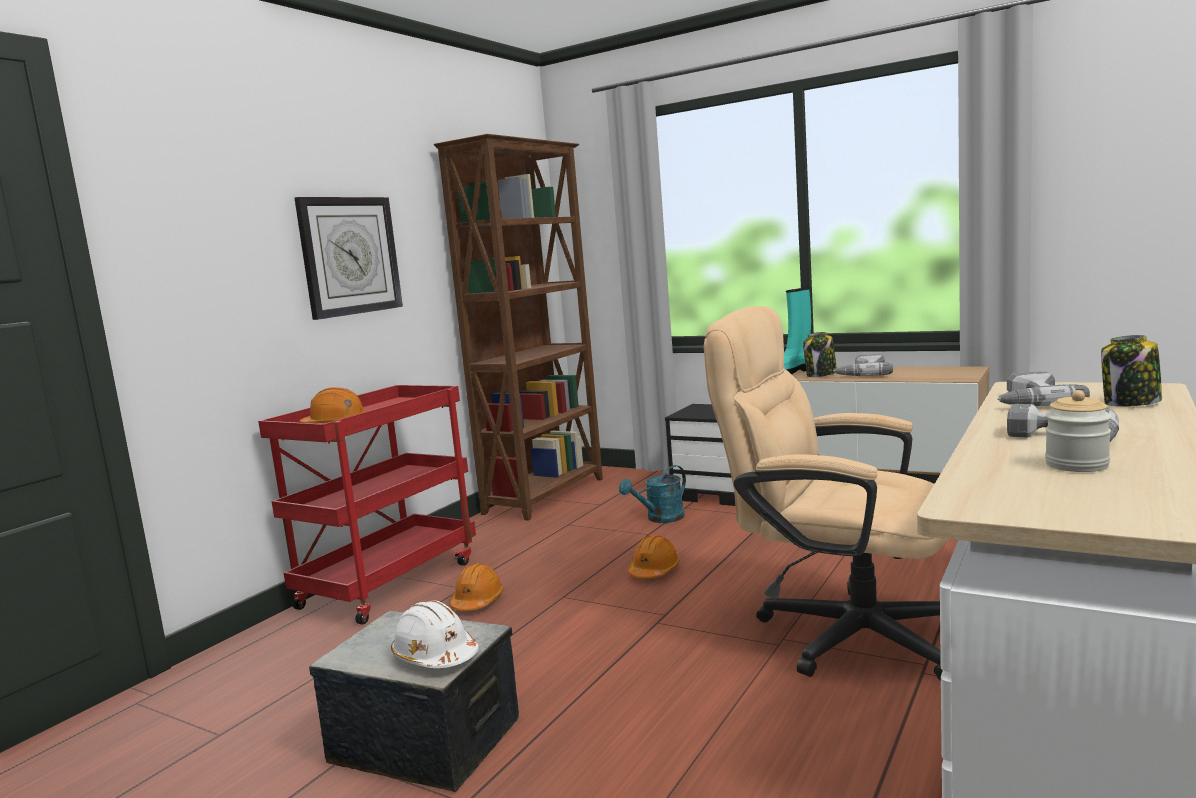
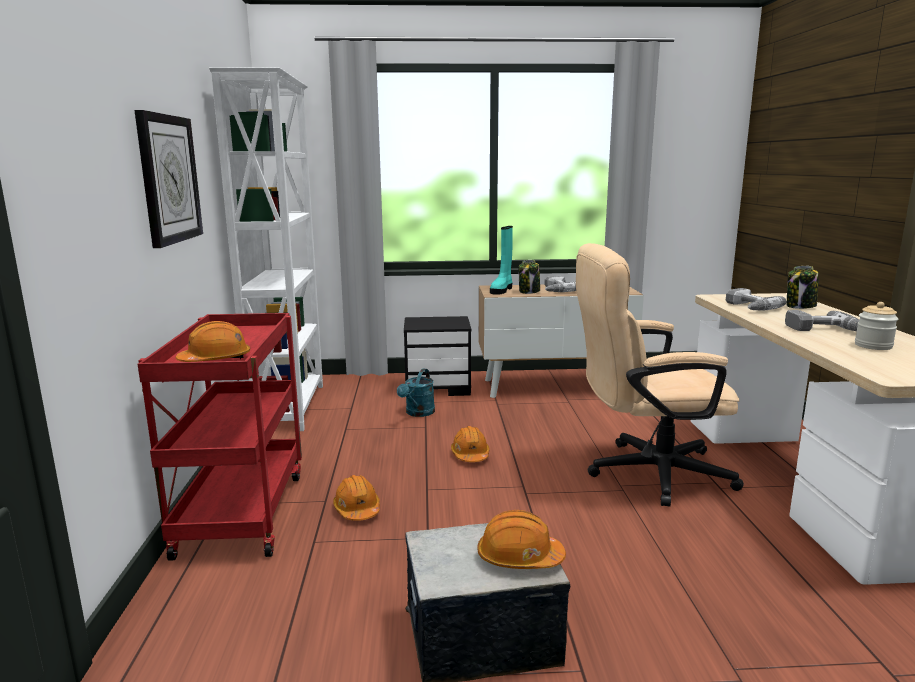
camera: 35 degrees left, 5 degrees up
(435, 656) = (519, 558): white hard hat -> orange hard hat
(547, 496) = (290, 407): brown bookcase -> white bookcase

